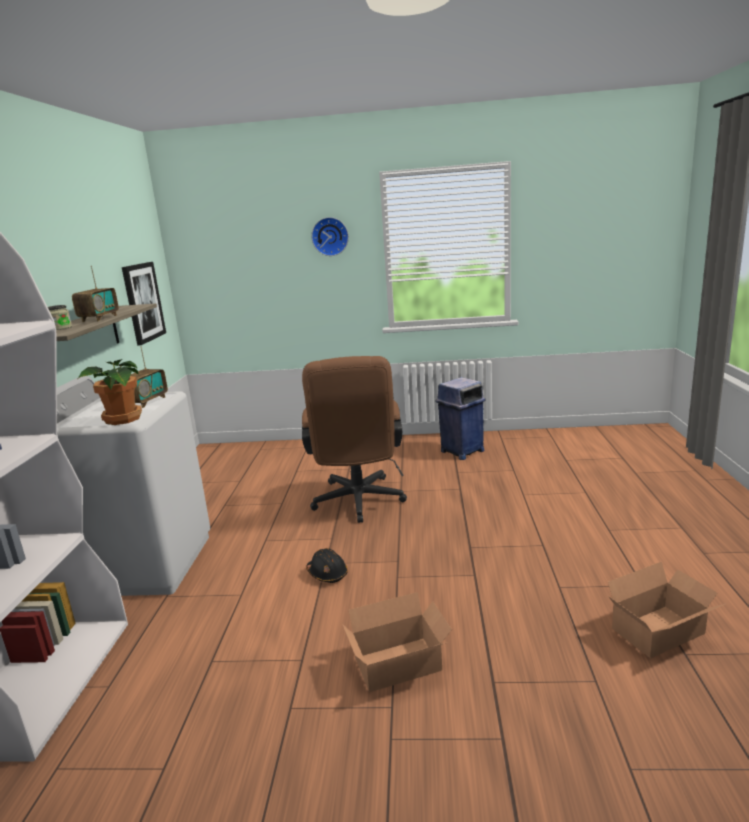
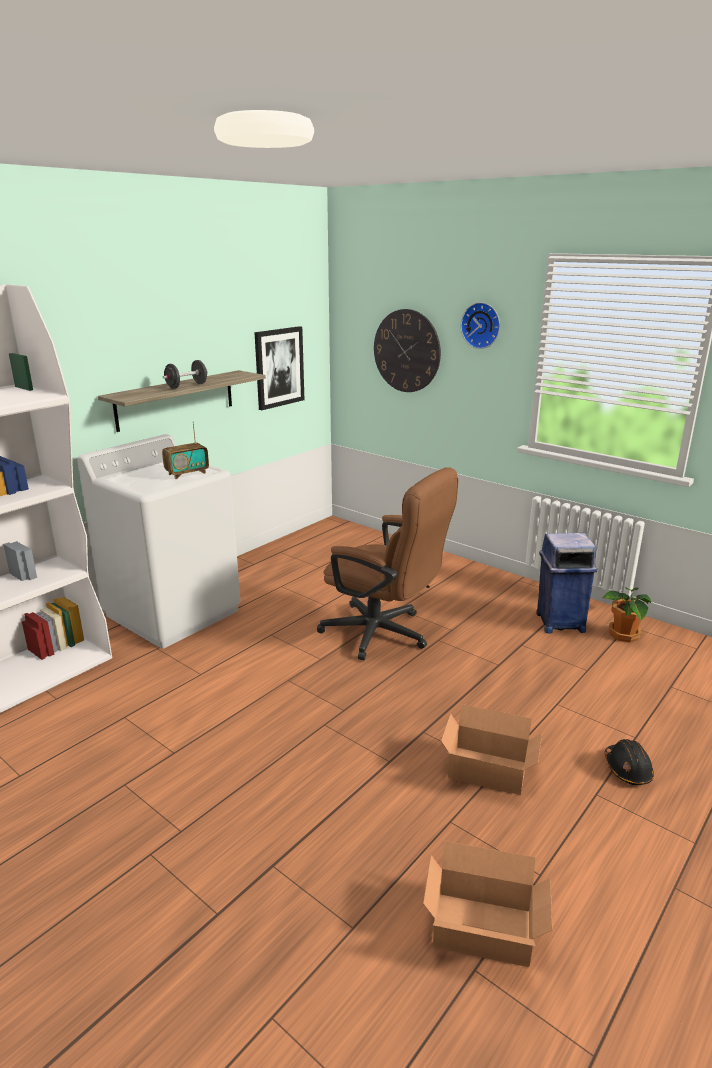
camera: 35 degrees right, 5 degrees up
(61, 328) = (142, 391): jar -> none
(99, 318) = (186, 385): radio -> black dumbbell
(122, 420) = (145, 486): potted plant -> potted plant (623, 635)
(259, 270) = (406, 351): none -> wall clock
(327, 574) = (277, 690): black hard hat -> black hard hat (627, 769)
(358, 503) = (384, 635): brown office chair -> brown office chair turned 90 degrees counterclockwise
(400, 665) = (227, 803): cardboard box -> cardboard box (488, 772)

